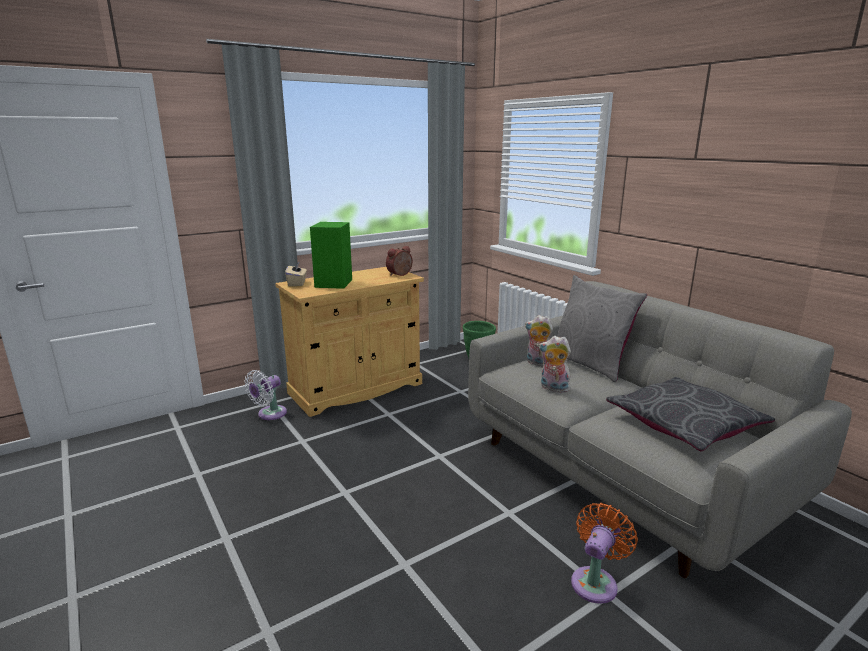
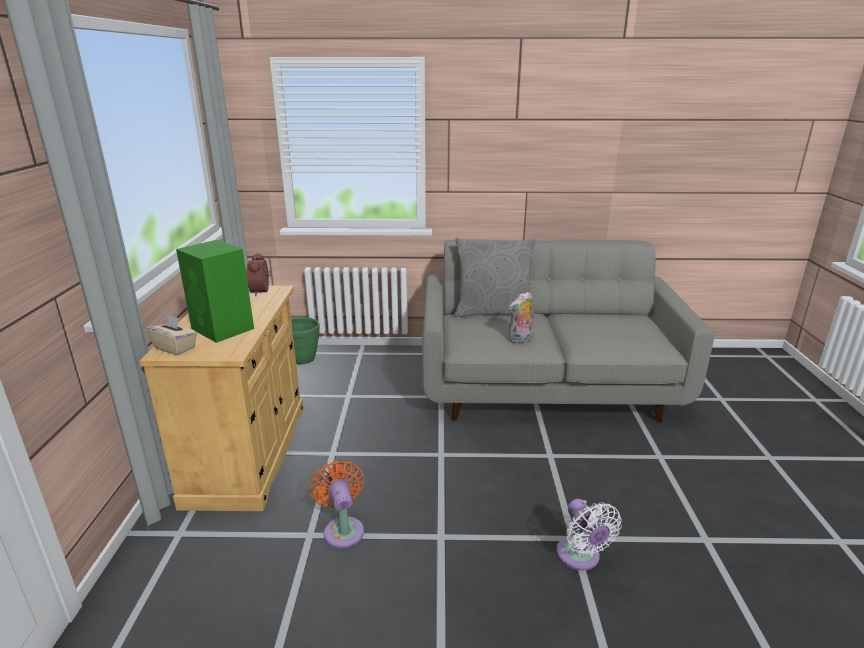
camera: 55 degrees left, 5 degrees up
(269, 414) = (210, 543): white fan -> white fan (580, 557)
(537, 363) = (470, 327): plush toy -> none
(596, 581) = (646, 455): orange fan -> orange fan (343, 529)
(684, 424) = (613, 324): grey pillow -> none

